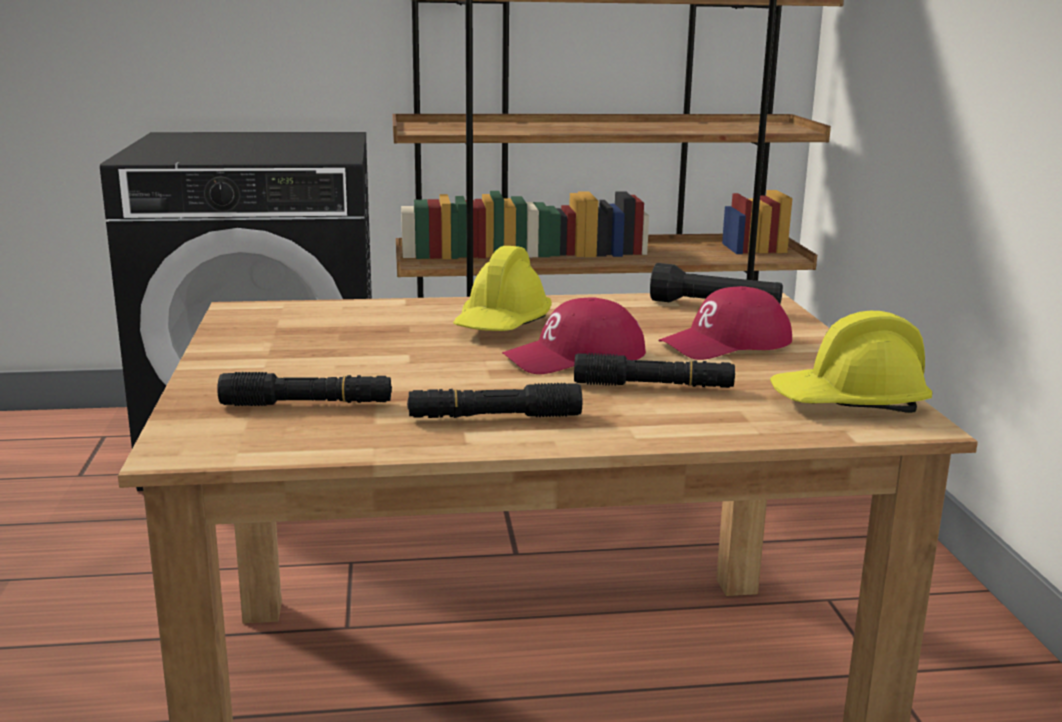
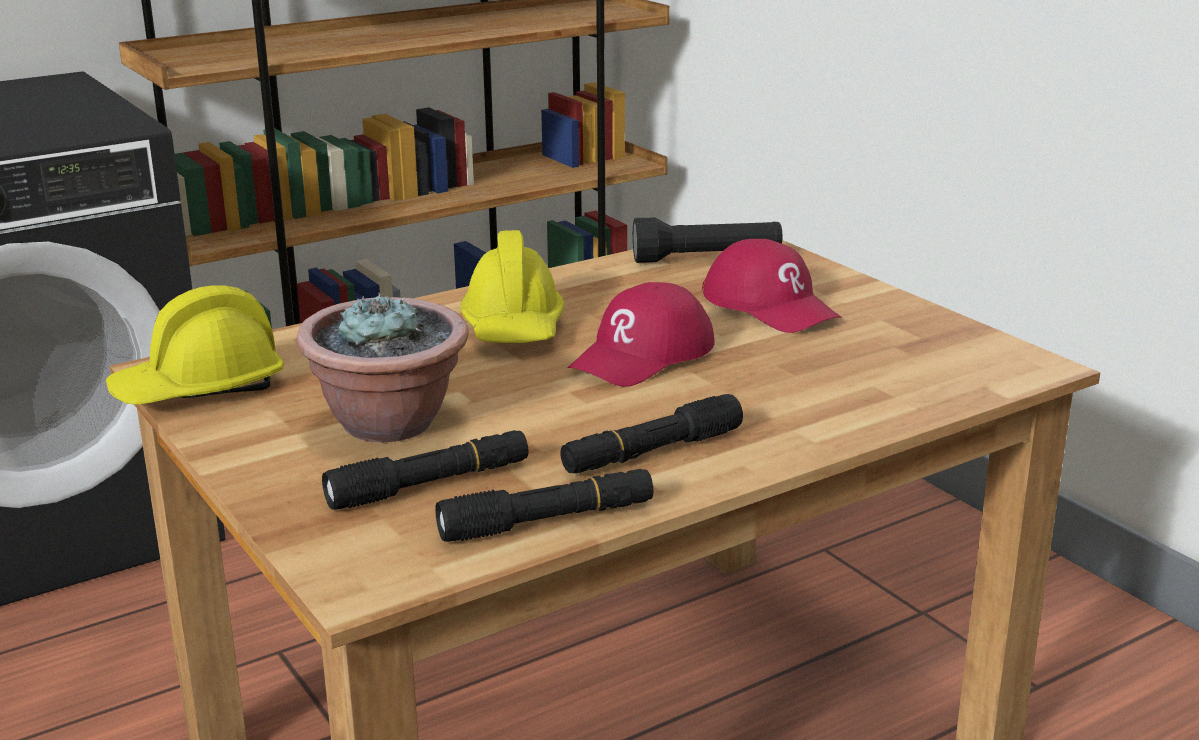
camera: 25 degrees left, 5 degrees up
(334, 364) = (390, 423): none -> potted plant
(653, 386) = (762, 375): black flashlight -> black flashlight (547, 521)
(726, 344) = (771, 305): red cap -> red cap turned 75 degrees counterclockwise
(849, 402) = (956, 353): yellow hard hat -> yellow hard hat (200, 389)

